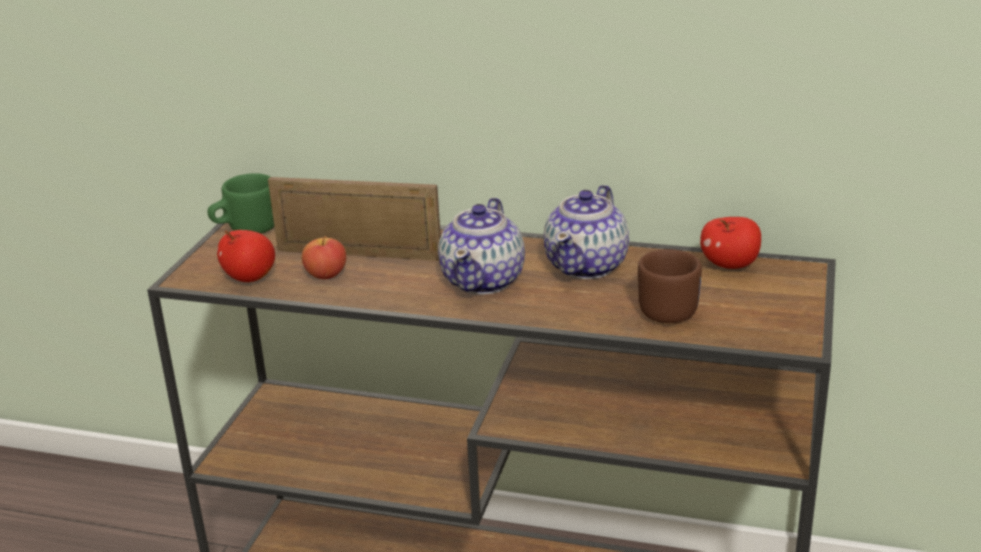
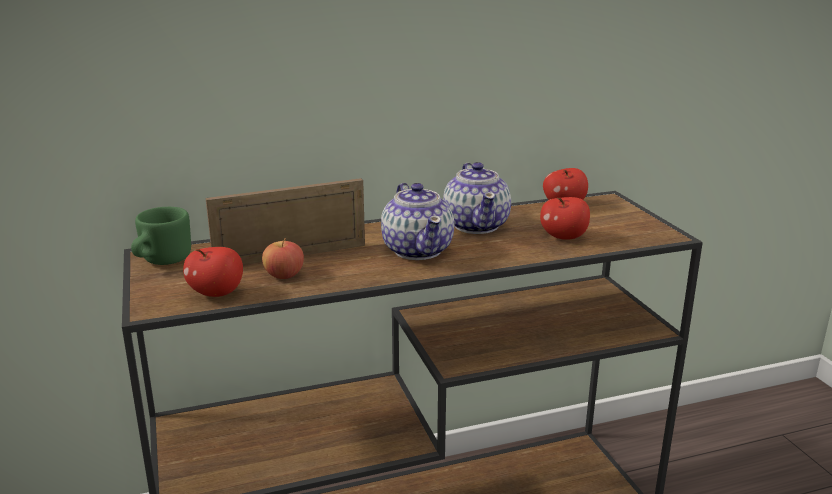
camera: 35 degrees left, 5 degrees down
(664, 308) = (564, 237): brown mug -> apple

